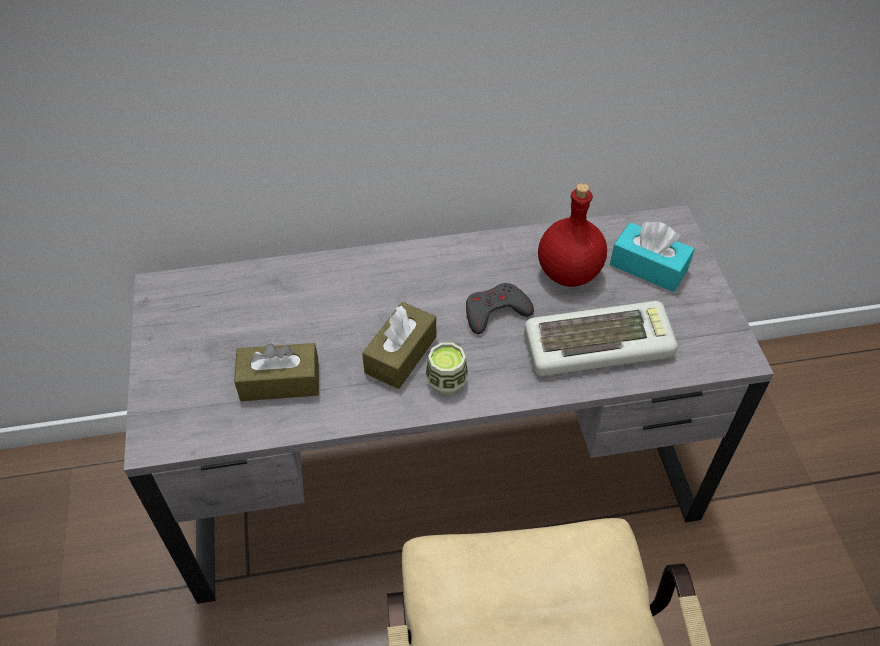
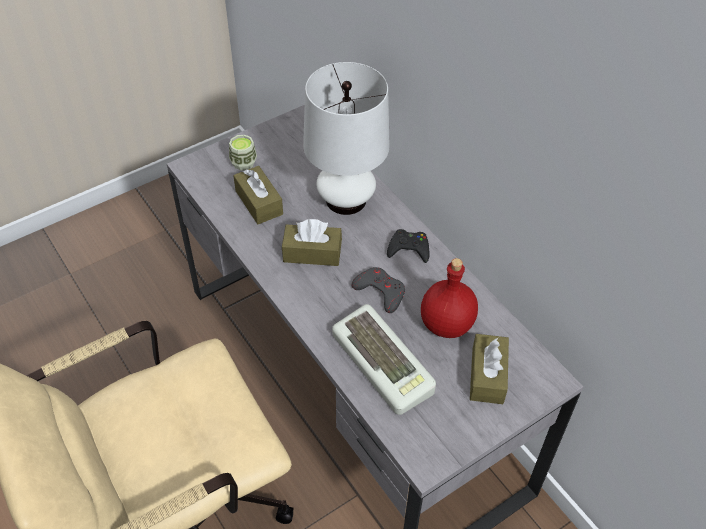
camera: 65 degrees right, 0 degrees up
(334, 292) = (346, 199): none -> white table lamp
(446, 382) = (302, 285): cup -> cup (243, 163)
(447, 264) = (409, 249): none -> black game controller
(648, 267) = (487, 375): turquoise tissue box -> brown tissue box

